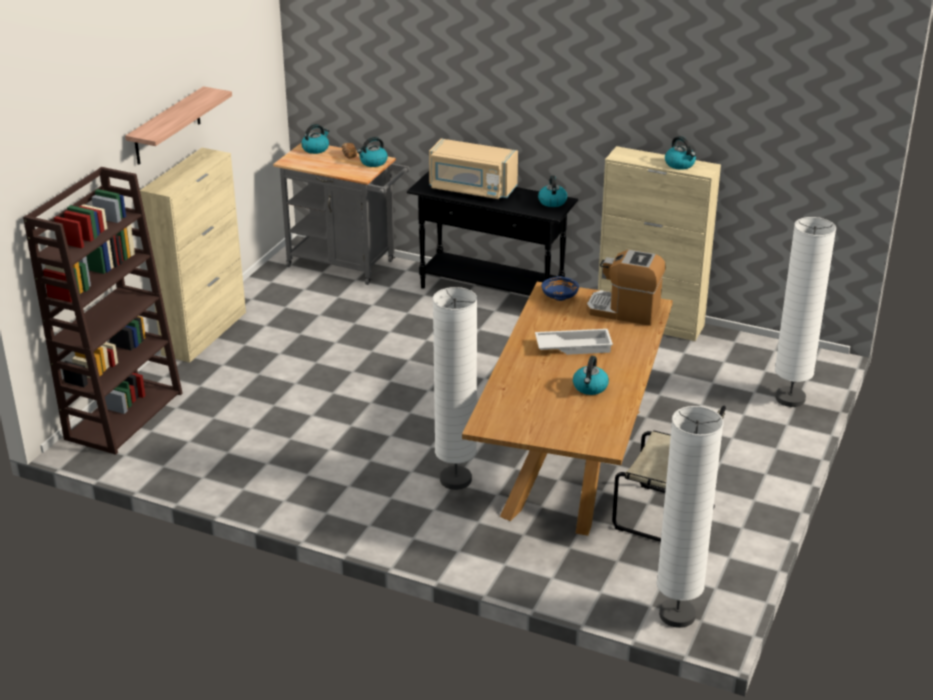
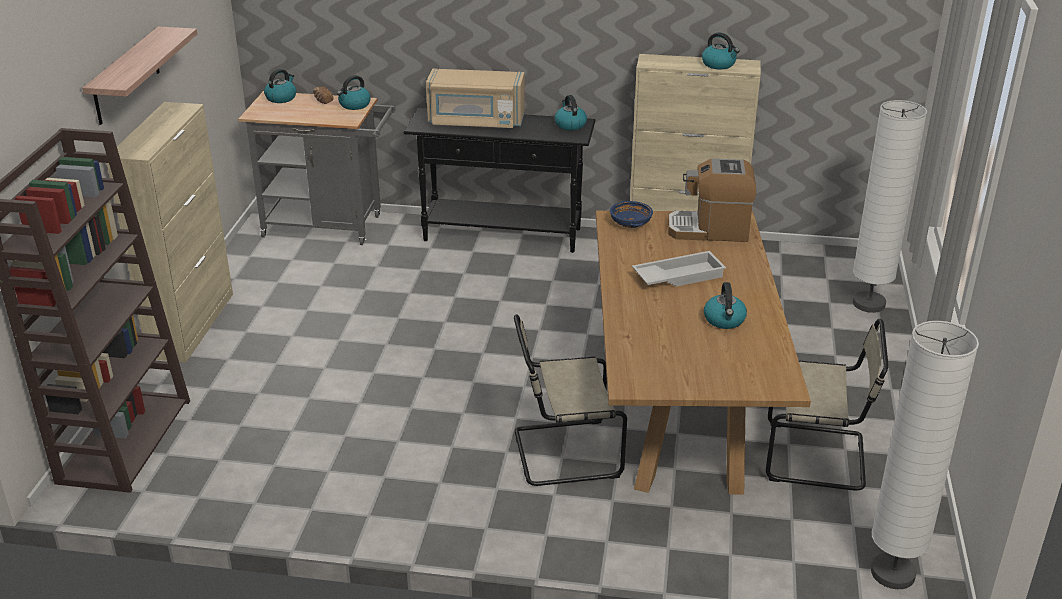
camera: 15 degrees left, 0 degrees up
(455, 480) = (562, 453): white floor lamp -> beige chair

